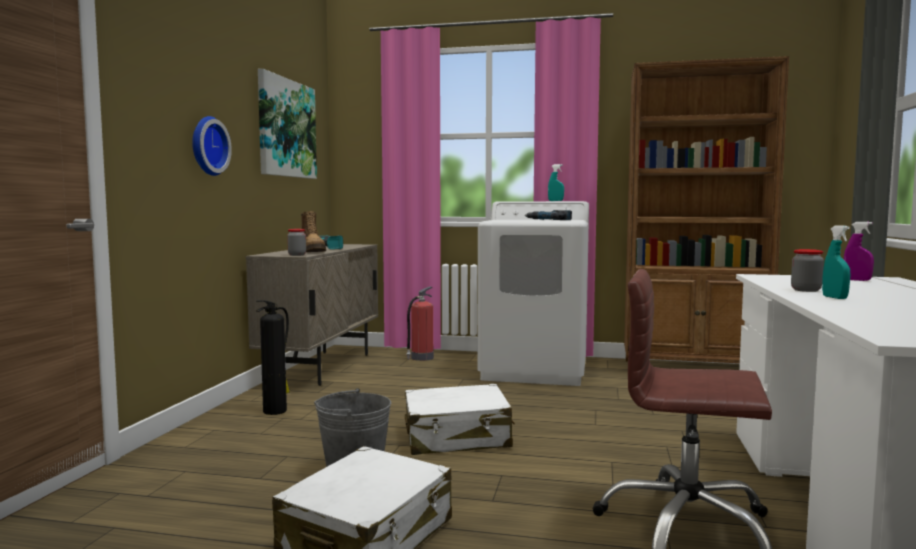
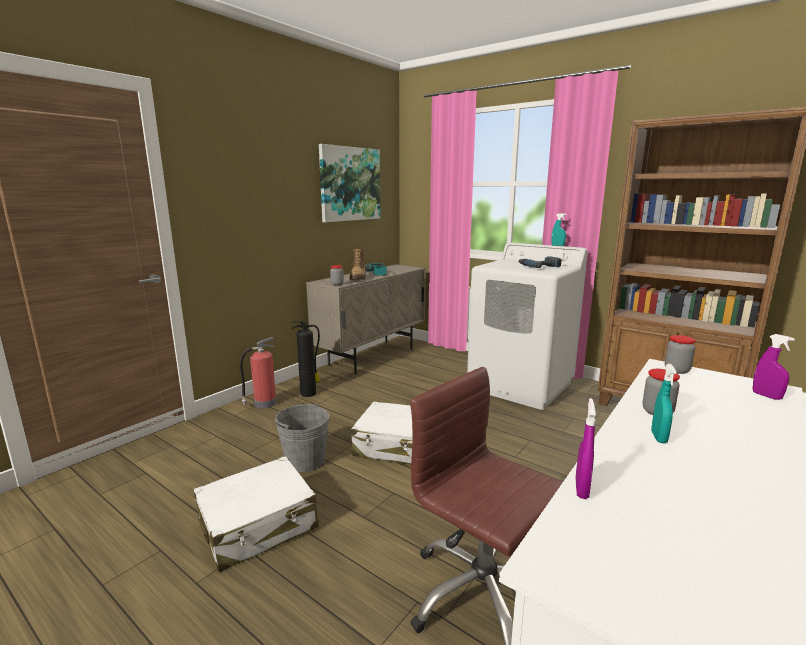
camera: 25 degrees right, 10 degrees up
(207, 146) = (267, 209): wall clock -> none
(421, 358) = (446, 358): fire extinguisher -> fire extinguisher (264, 403)
(771, 276) = (677, 370): none -> jar
(842, 317) = (581, 489): none -> purple spray bottle

